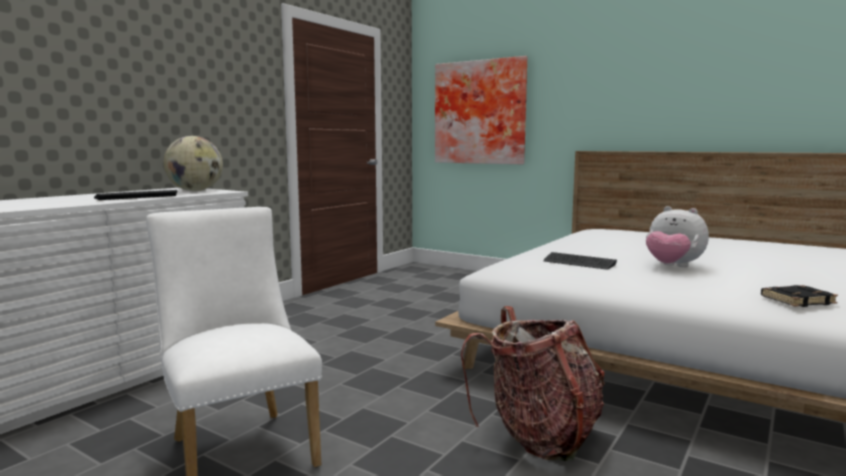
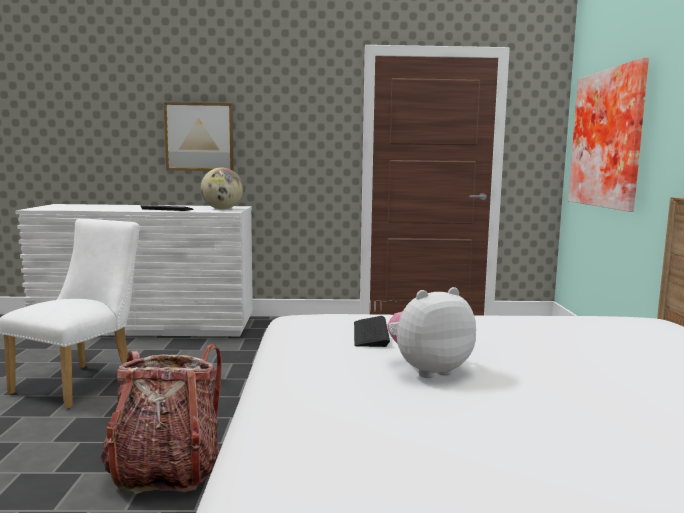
camera: 55 degrees right, 0 degrees up
(109, 93) = (199, 137): none -> picture
(672, 266) = (428, 370): plush toy -> plush toy turned 60 degrees clockwise
(797, 300) = (316, 446): black book -> none

